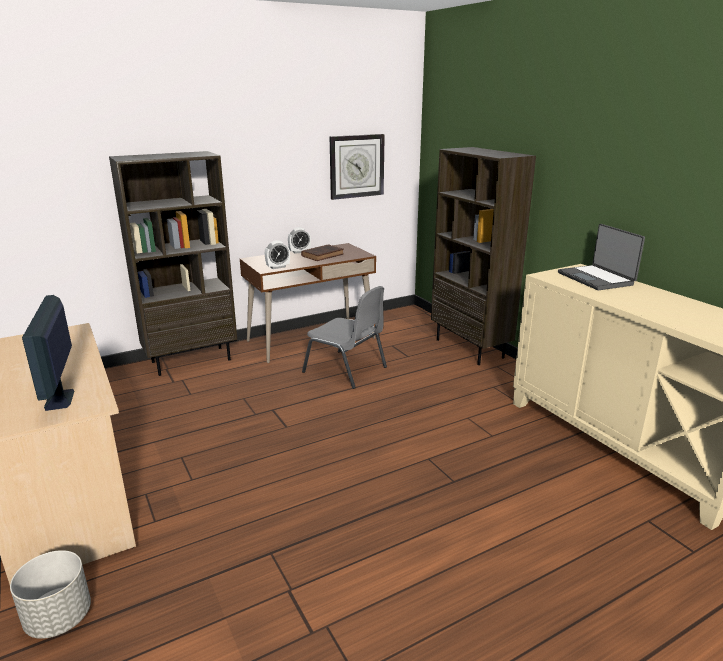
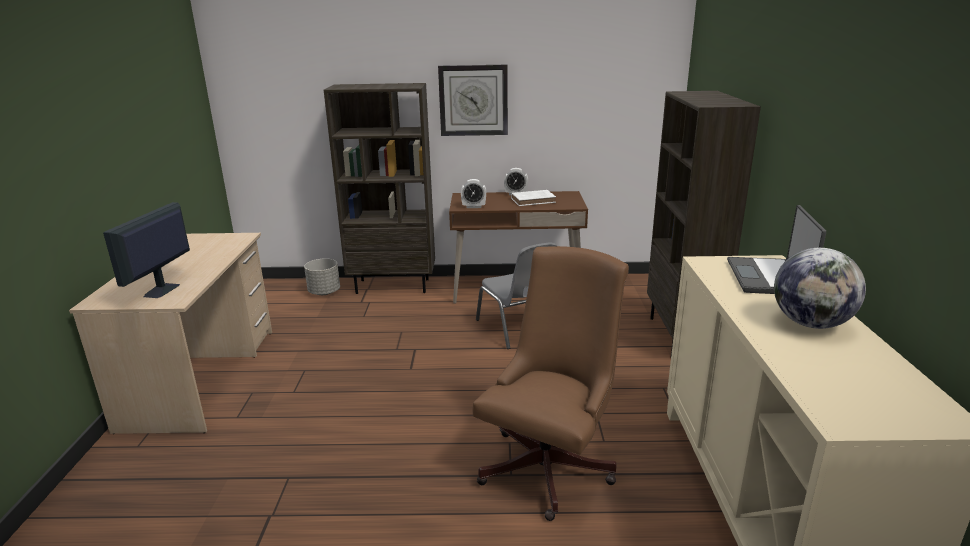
camera: 30 degrees right, 0 degrees up
(58, 618) = (114, 467): grey planter -> grey planter (324, 292)
(323, 255) = (534, 200): brown book -> white book
(356, 166) = (597, 106): wall clock -> wall clock (473, 100)
(474, 464) = (551, 464): none -> brown office chair
(659, 301) = (811, 323): none -> globe

